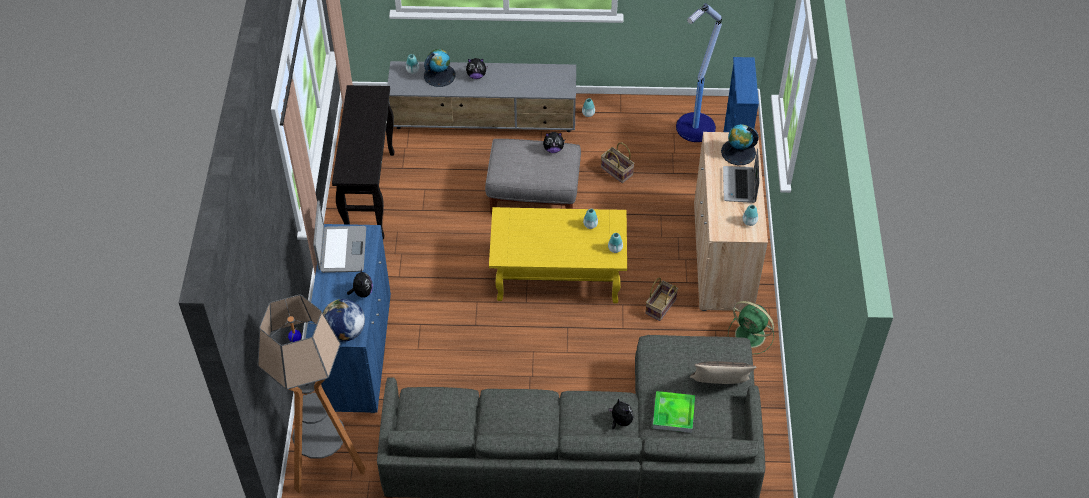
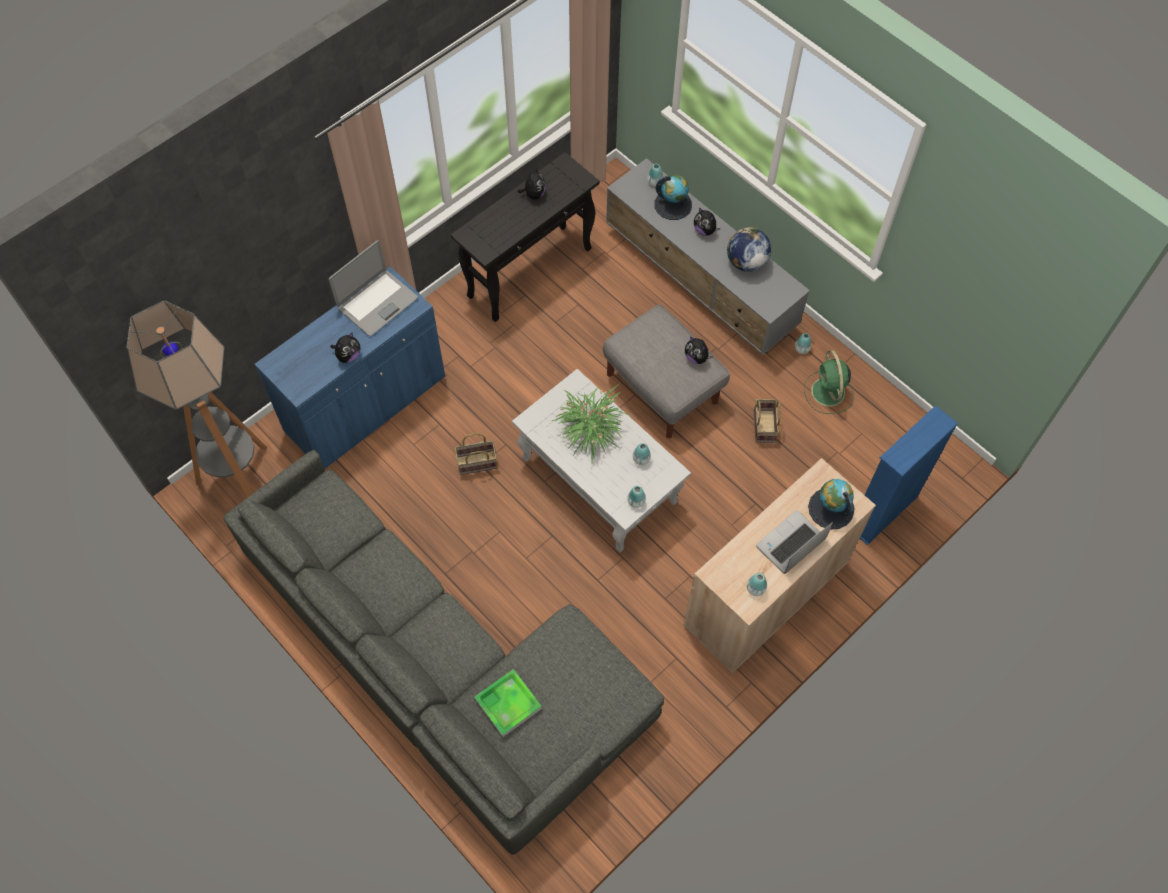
camera: 45 degrees right, 10 degrees up
(345, 332) = (295, 380): globe -> globe (746, 262)
(541, 233) = (590, 429): none -> potted plant
(557, 275) = (598, 479): yellow coffee table -> white coffee table
(620, 421) = (457, 667): plush toy -> plush toy (534, 194)
(661, 307) = (653, 591): basket -> basket (476, 464)
(694, 128) = (887, 445): floor lamp -> none
(719, 386) = (578, 718): pillow -> none
(751, 336) = (702, 694): green fan -> green fan (828, 393)

